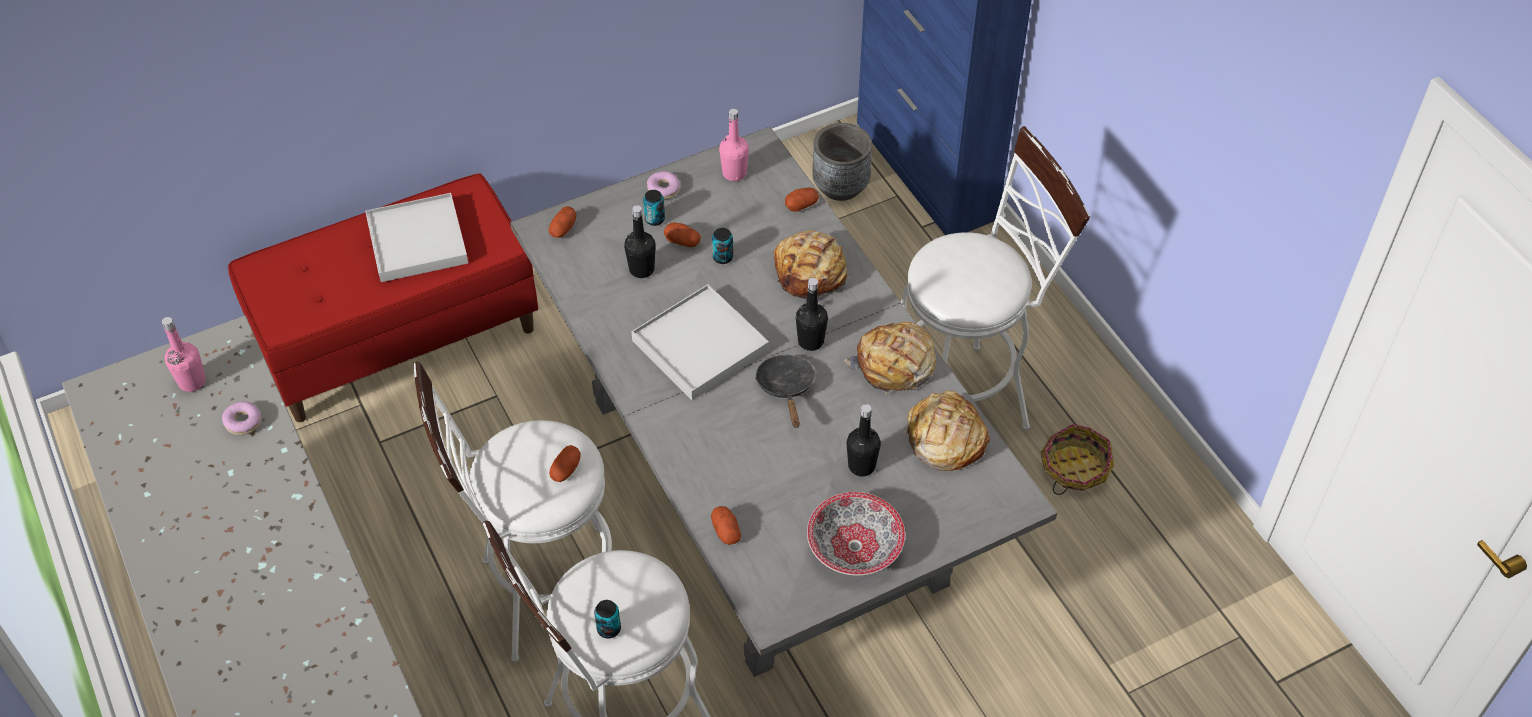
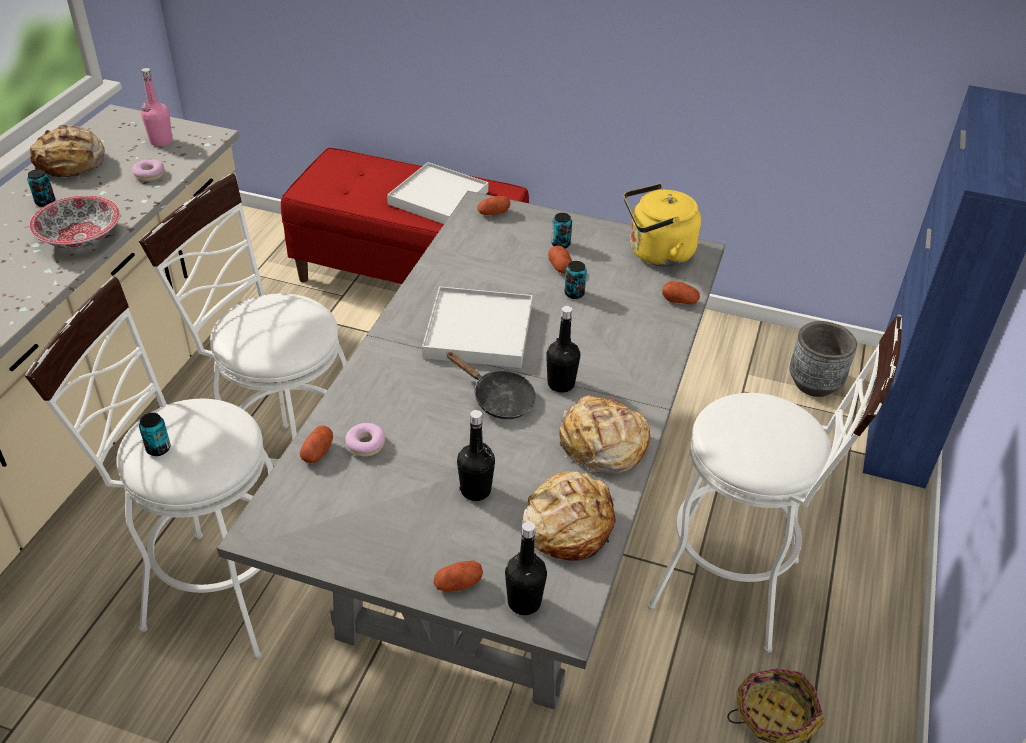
camera: 45 degrees right, 10 degrees down
(194, 523) = (45, 202): none -> can
(566, 470) = (286, 339): potato -> potato (458, 584)
(641, 269) = (508, 264): black bottle -> black bottle (524, 602)
(663, 189) = (592, 232): donut -> donut (366, 444)
(734, 173) = (657, 253): pink bottle -> yellow kettle
(786, 388) = (498, 399): black frying pan -> black frying pan turned 90 degrees clockwise
(811, 274) = (625, 345): bread -> bread (70, 164)
(855, 546) = (387, 539): bowl -> bowl (81, 237)

